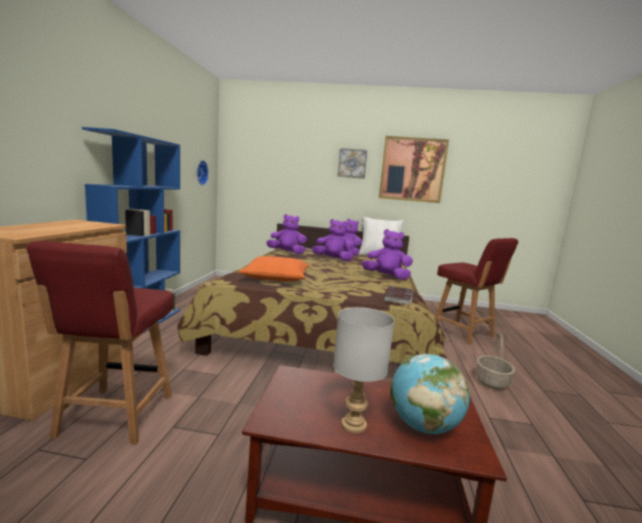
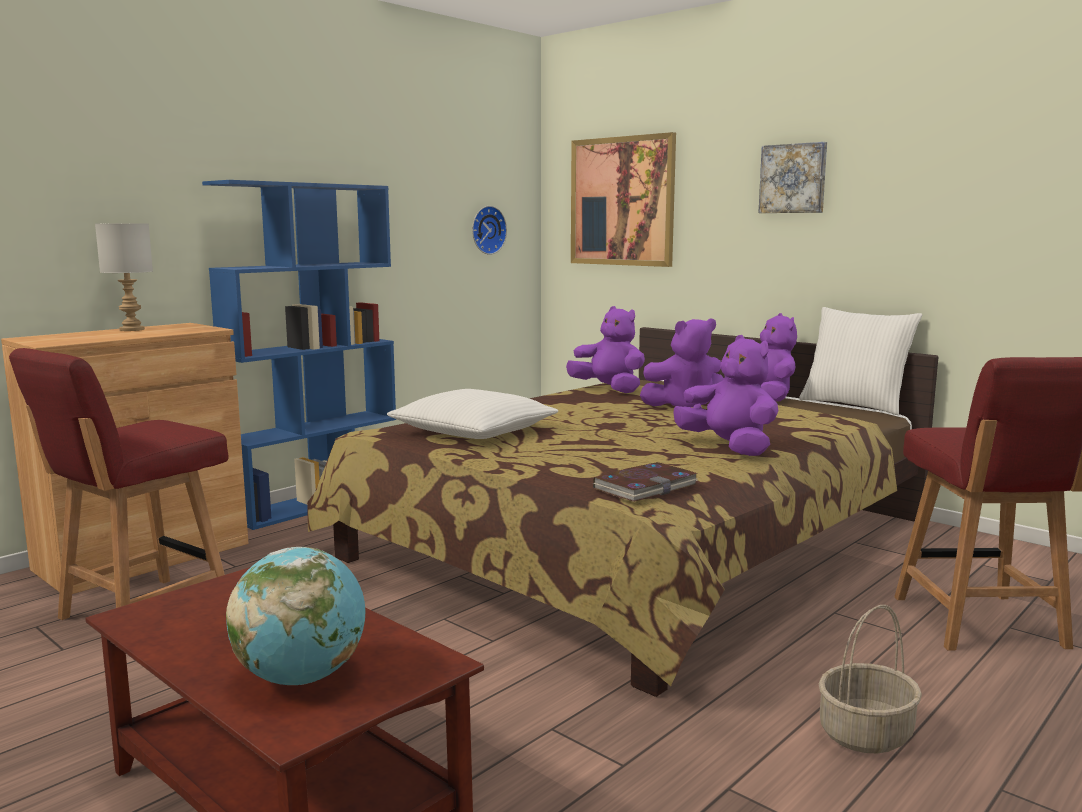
camera: 35 degrees right, 0 degrees up
(276, 277) = (473, 431): orange pillow -> white pillow
(333, 259) = (684, 406): purple plush toy -> purple plush toy turned 120 degrees clockwise
(354, 425) = (214, 648): grey table lamp -> grey table lamp (133, 329)
(412, 169) = (943, 178): picture -> picture (622, 201)

